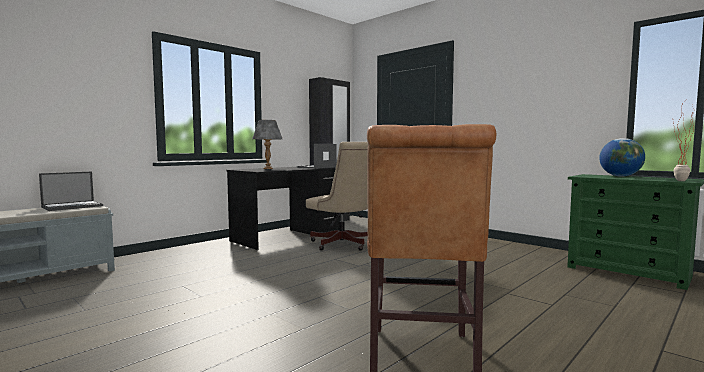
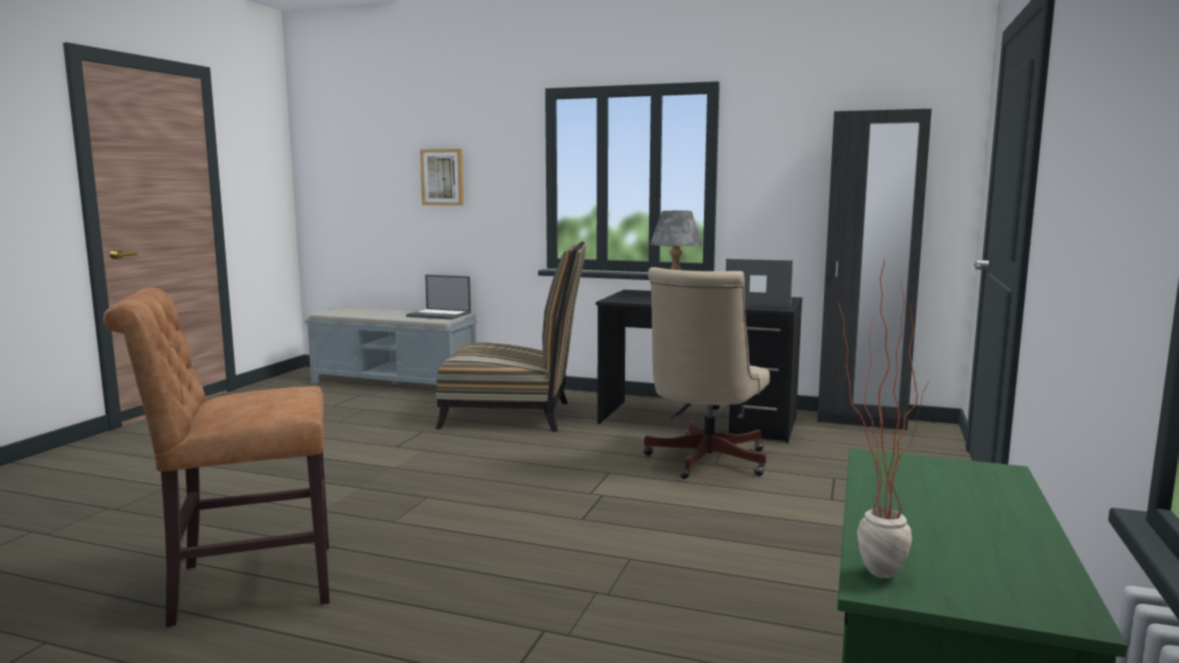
camera: 65 degrees right, 5 degrees up
(51, 86) = (442, 177): none -> picture
(202, 261) = (515, 415): none -> chair
(620, 176) = (993, 506): globe -> none

